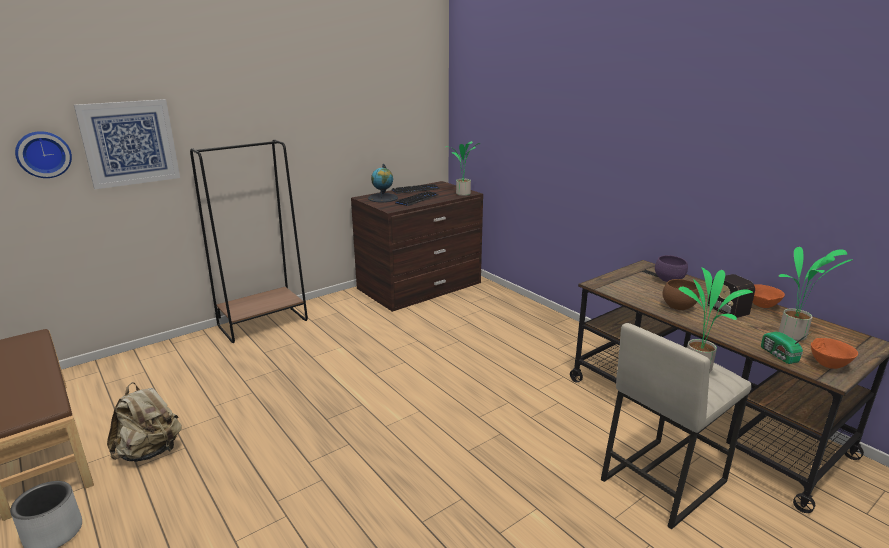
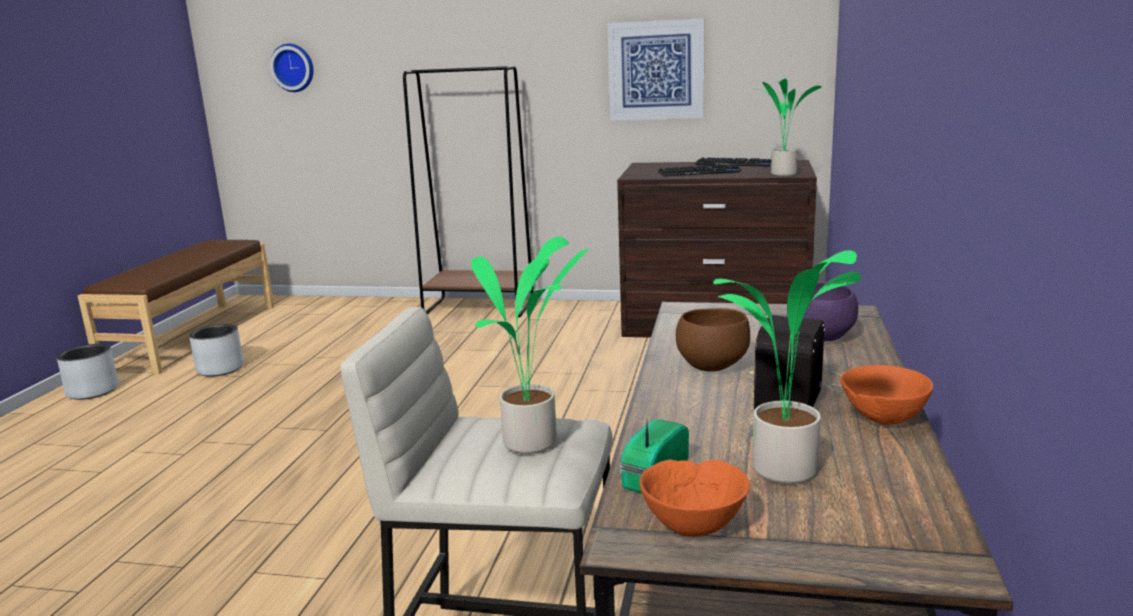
camera: 50 degrees right, 5 degrees down
(130, 143) = (367, 61): picture -> picture (656, 70)
(150, 451) = (221, 369): beige backpack -> grey planter
(383, 198) = (664, 167): globe -> none

